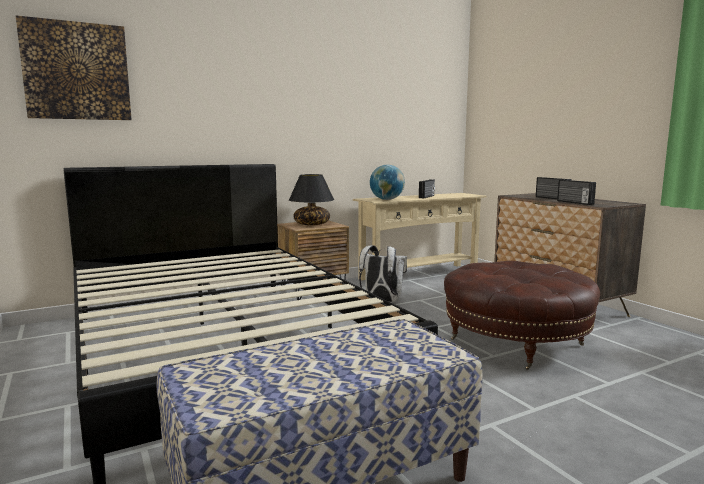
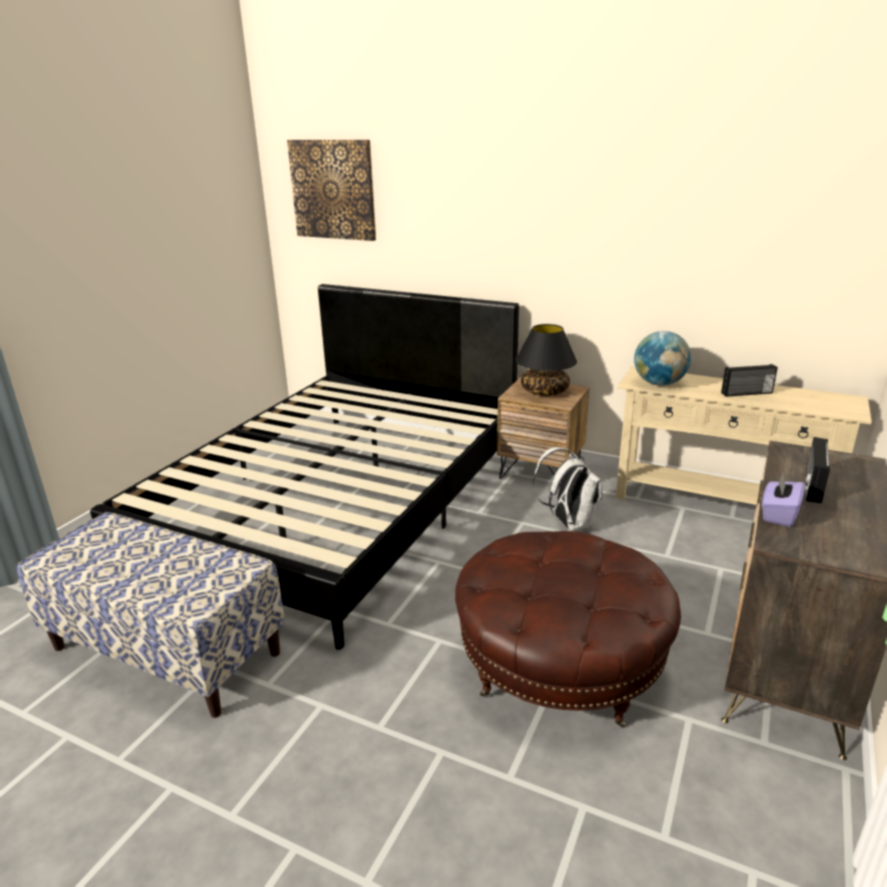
camera: 55 degrees right, 15 degrees up
(574, 202) = (778, 514): radio -> purple tissue box

